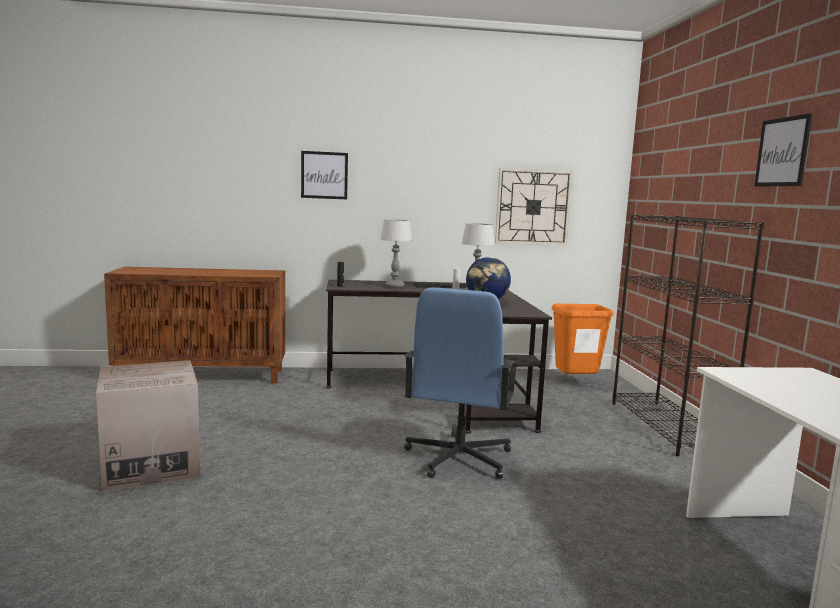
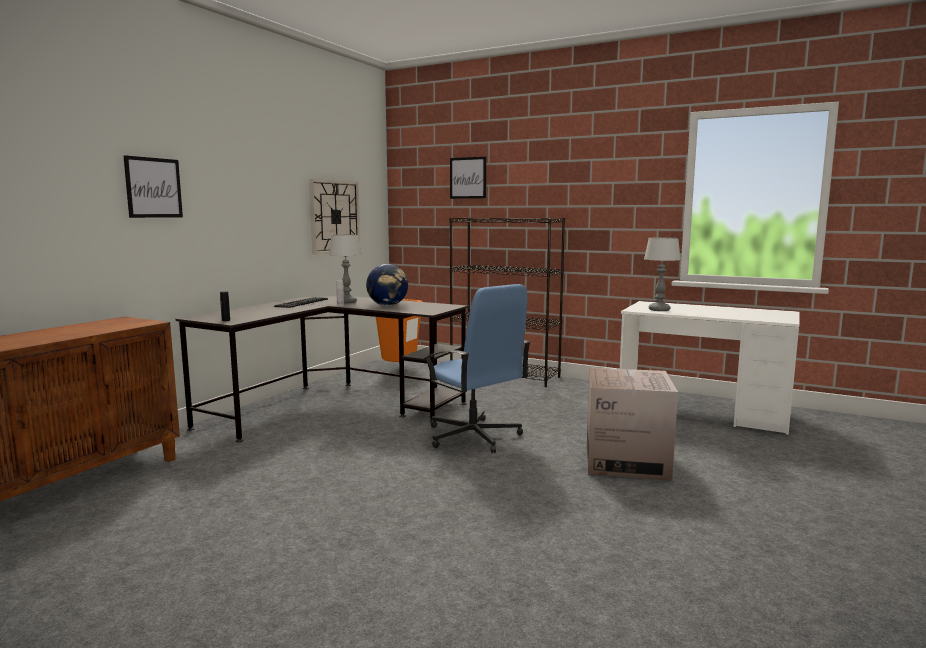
camera: 55 degrees left, 0 degrees up
(151, 465) = (299, 564): cardboard box -> cardboard box (626, 461)
(395, 286) = (270, 311): table lamp -> table lamp (659, 310)
(782, 152) = (571, 171): picture -> picture (468, 178)

